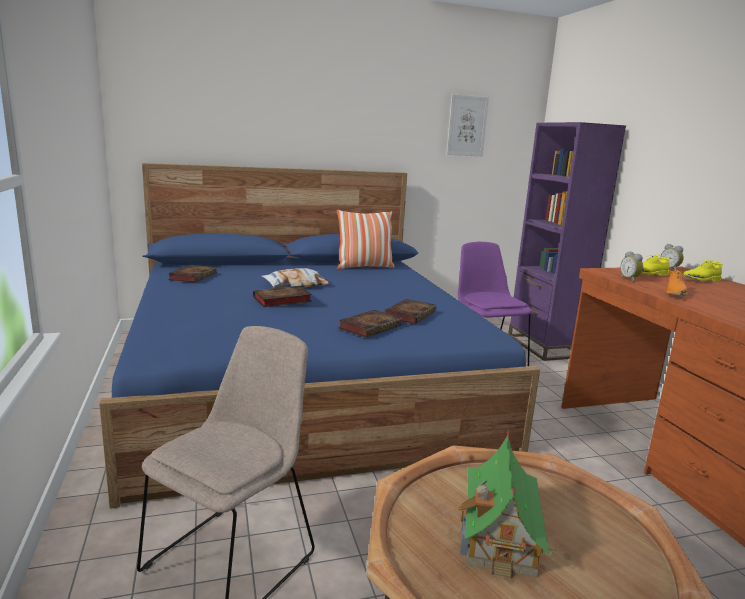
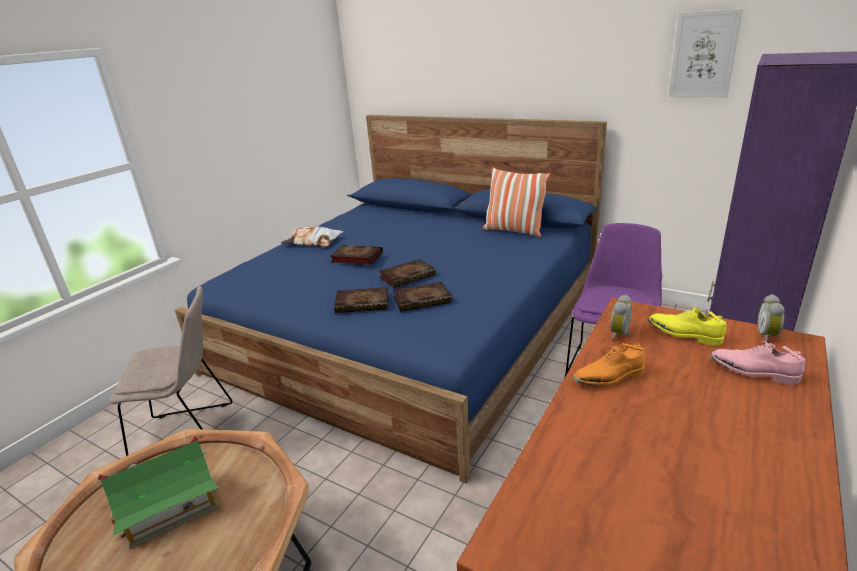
camera: 50 degrees right, 10 degrees up
(193, 276) = (359, 219): book -> book (408, 276)
(296, 285) = (408, 242): pillow -> pillow (313, 241)
(701, 280) = (753, 372): yellow shoe -> pink shoe

